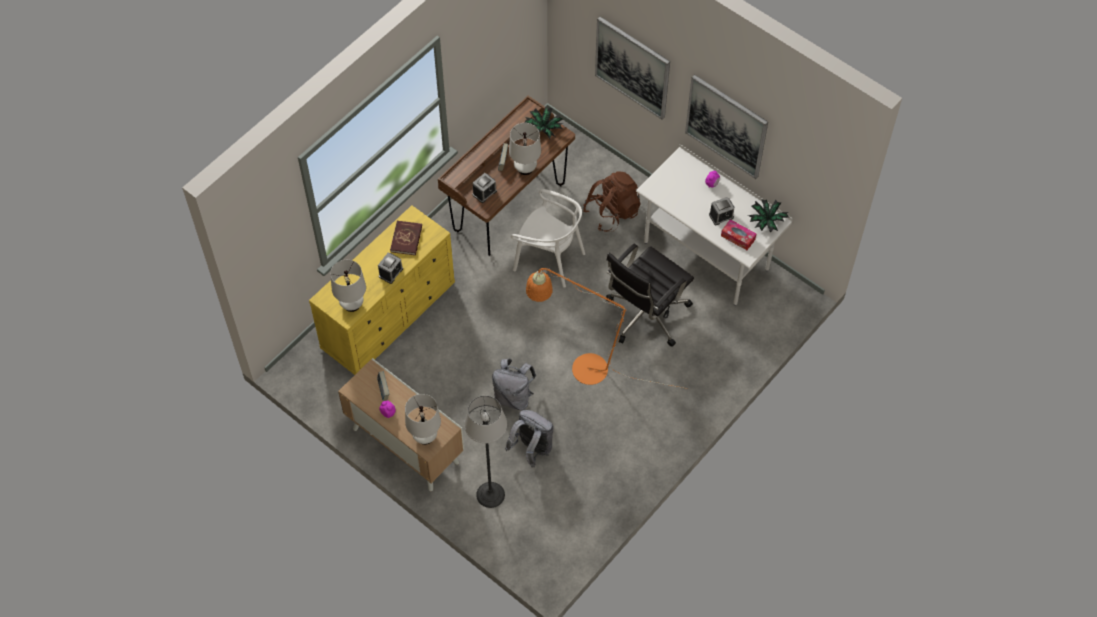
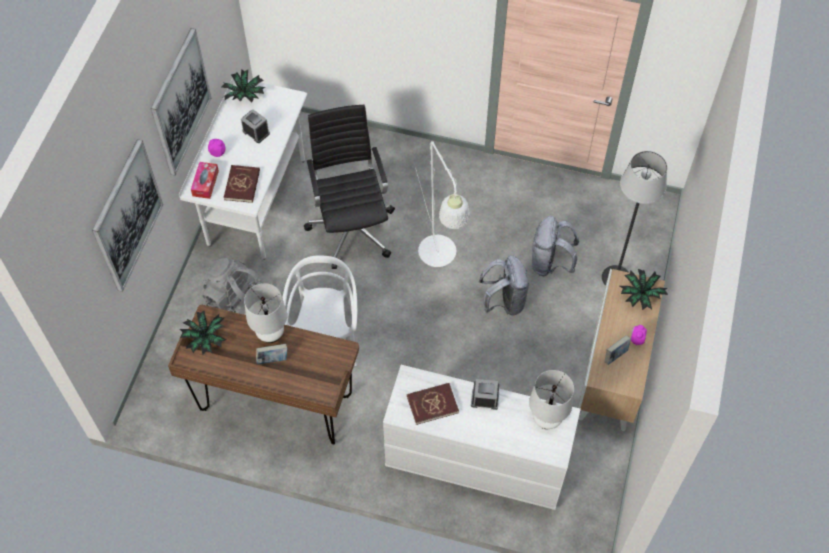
camera: 115 degrees left, 0 degrees up
(389, 315) = (475, 461): yellow dresser -> white dresser
(425, 436) = (640, 295): white table lamp -> potted plant
(484, 193) = (324, 360): alarm clock -> none
(580, 367) = (440, 259): orange floor lamp -> white floor lamp
(612, 212) = (238, 303): brown backpack -> grey backpack
(645, 315) = (352, 228): black office chair -> black office chair turned 120 degrees counterclockwise
(670, 190) = (242, 185): none -> red book
(738, 237) = (276, 111): tissue box -> tissue box (205, 183)

